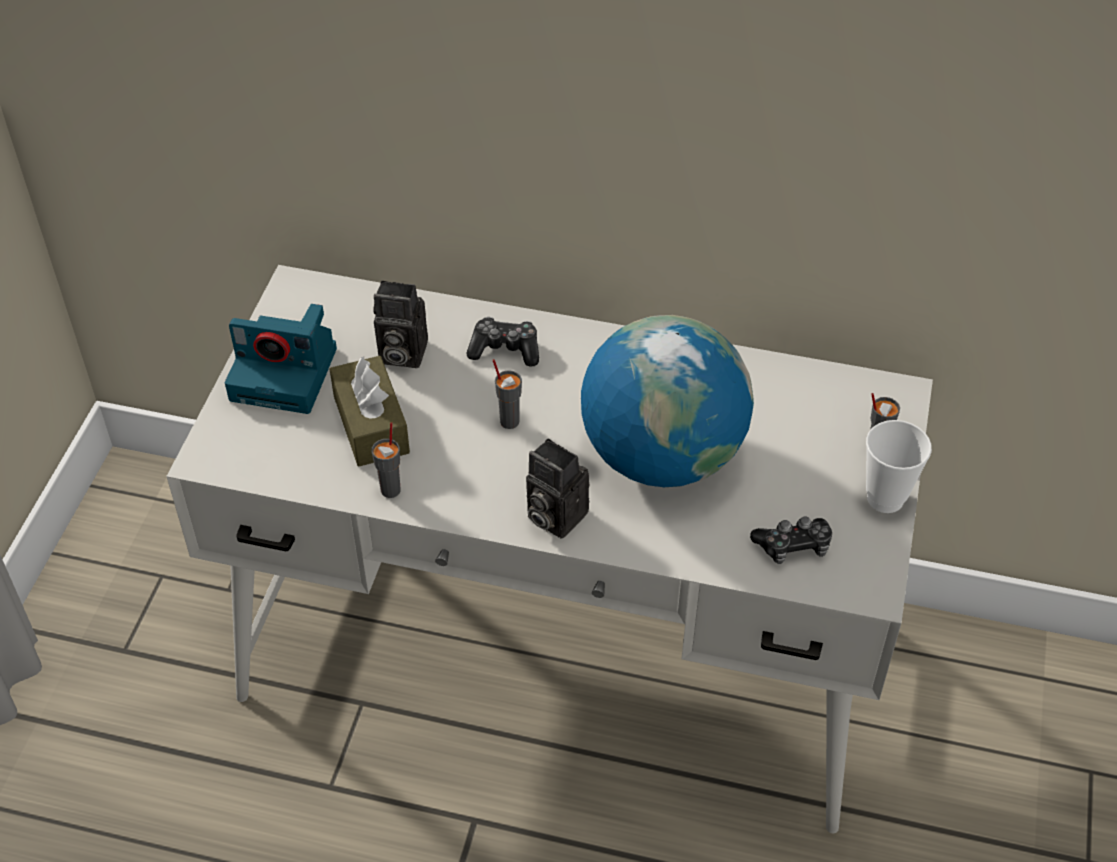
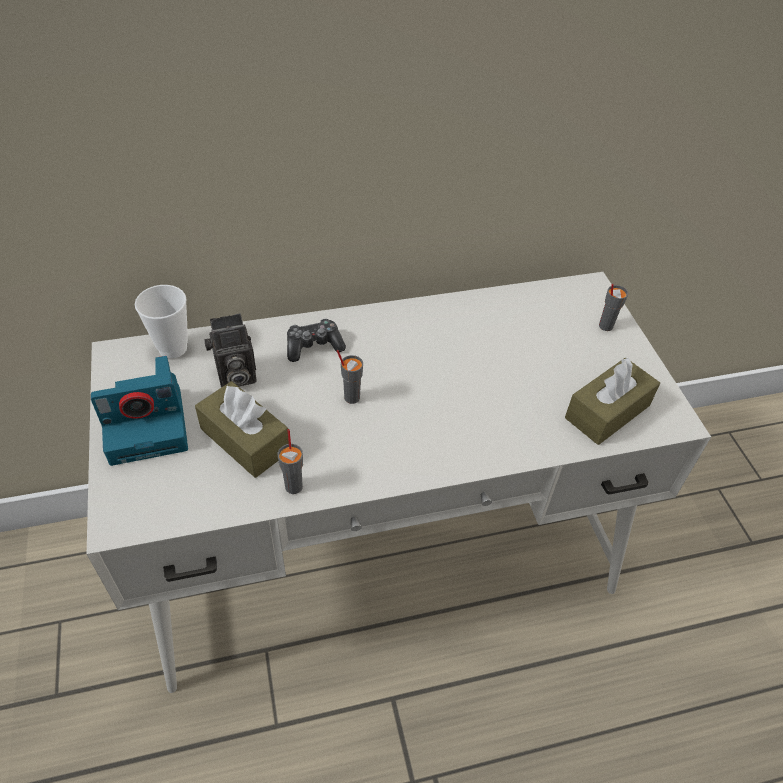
camera: 30 degrees left, 0 degrees up
(553, 515) = (431, 456): camera -> none
(662, 456) = (477, 382): globe -> none
(793, 546) = (607, 412): game controller -> brown tissue box
(885, 498) = (636, 356): cup -> cup (173, 348)

